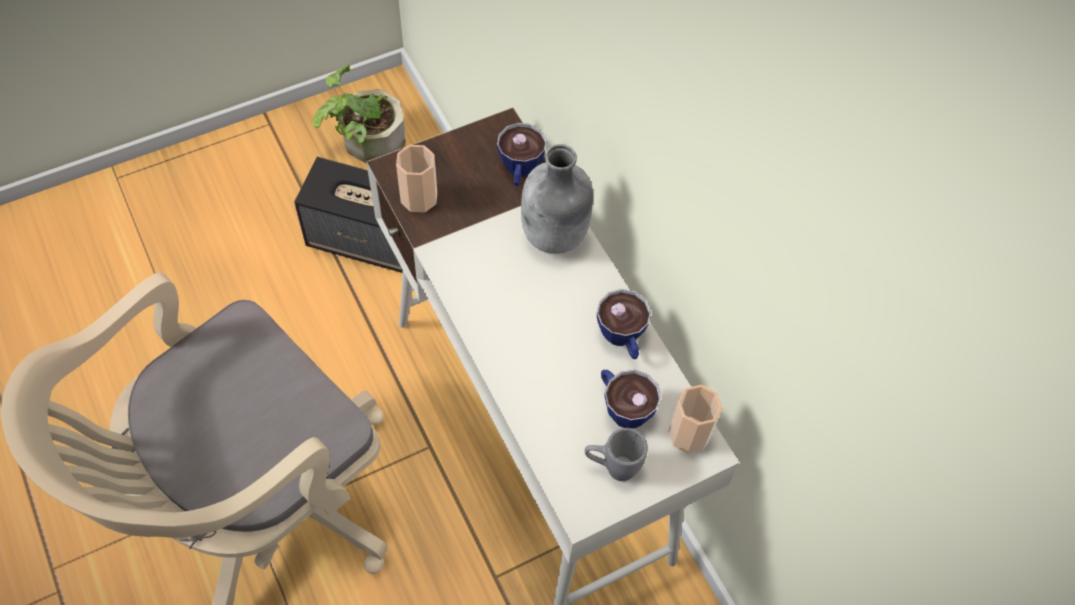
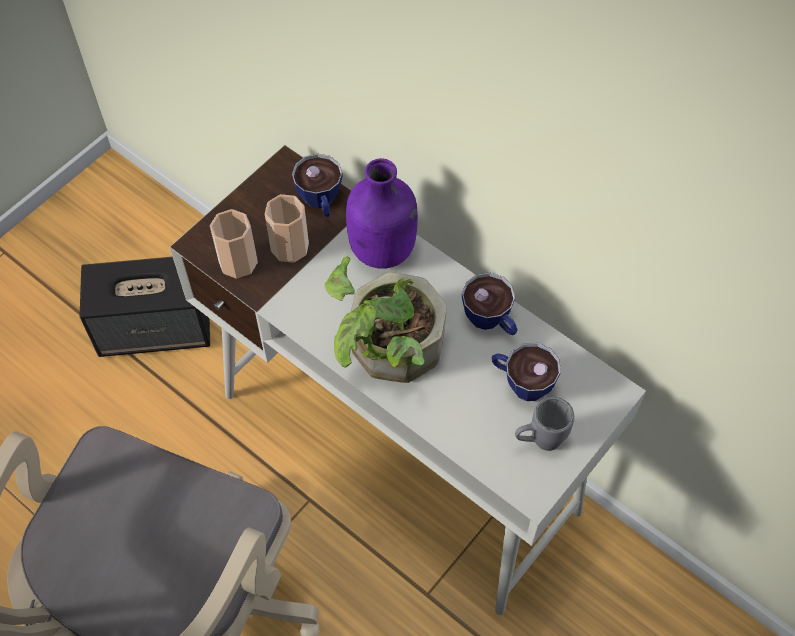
camera: 20 degrees left, 0 degrees up
(365, 141) = (109, 234): potted plant -> potted plant (386, 351)
(555, 236) = (383, 250): grey bottle -> purple bottle
(689, 434) = (591, 383): cup -> cup (290, 247)

